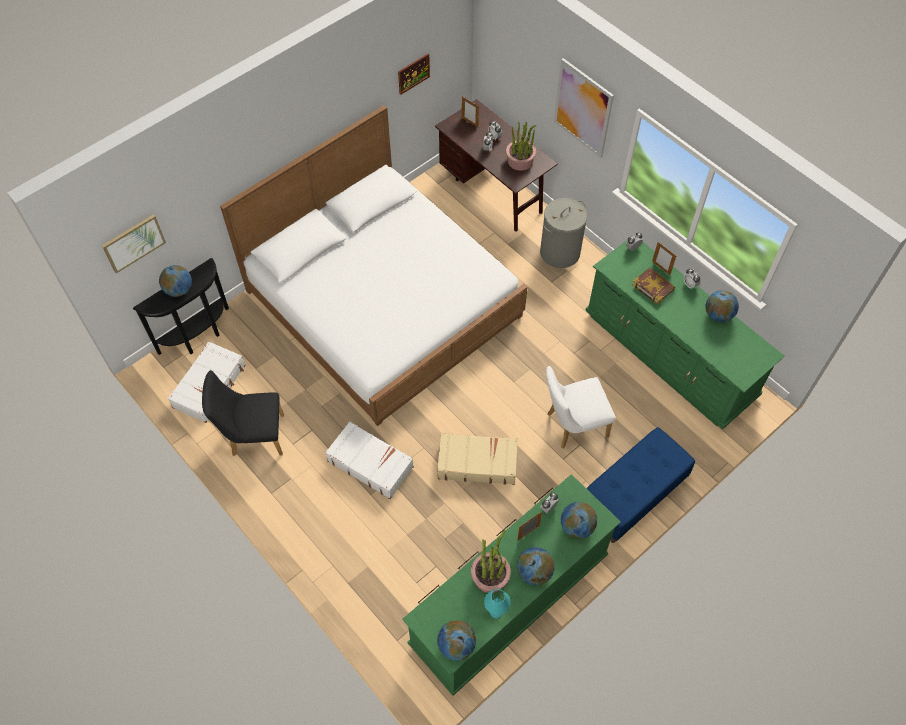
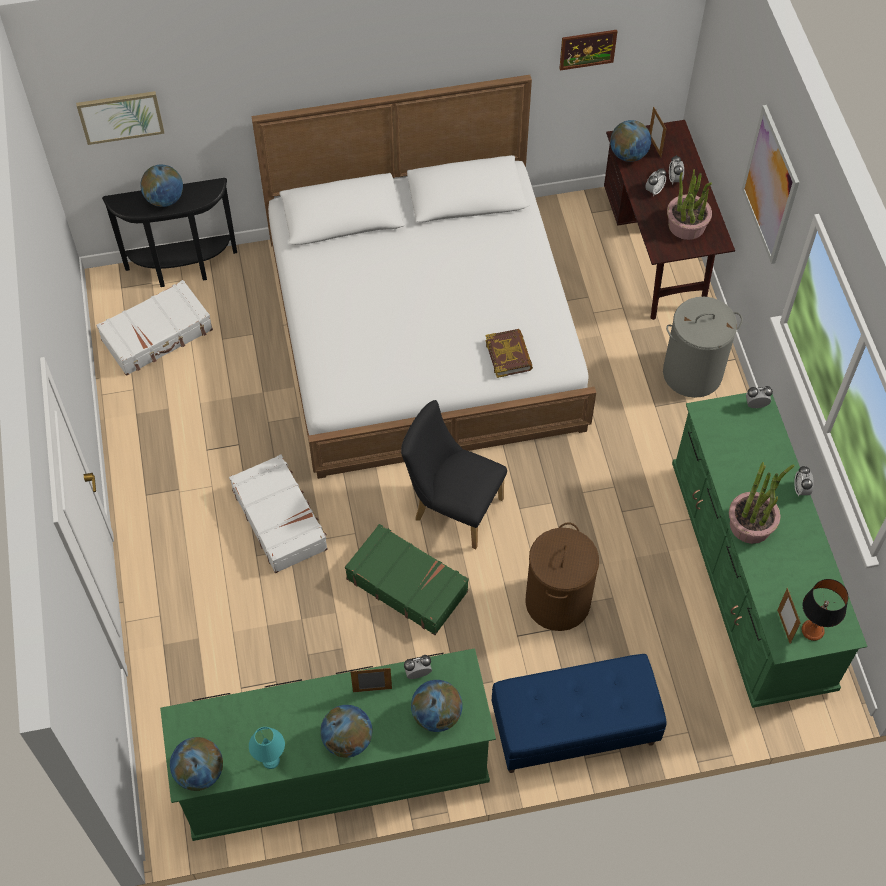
camera: 30 degrees right, 0 degrees up
(253, 436) = (168, 418): black chair -> black chair (452, 507)
(477, 462) = (407, 584): beige suitcase -> green suitcase
(490, 576) = (292, 716): potted plant -> potted plant (751, 524)
(572, 426) = (557, 601): white chair -> brown laundry basket
(653, 287) = (747, 469): book -> book (508, 355)
(661, 268) = (776, 449): picture frame -> picture frame (783, 626)
(718, 315) = (811, 547): globe -> globe (628, 154)
(751, 362) = (812, 631): none -> table lamp

